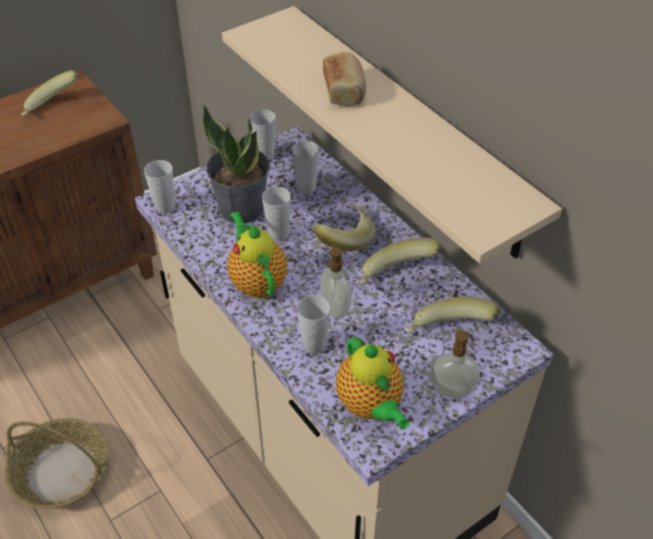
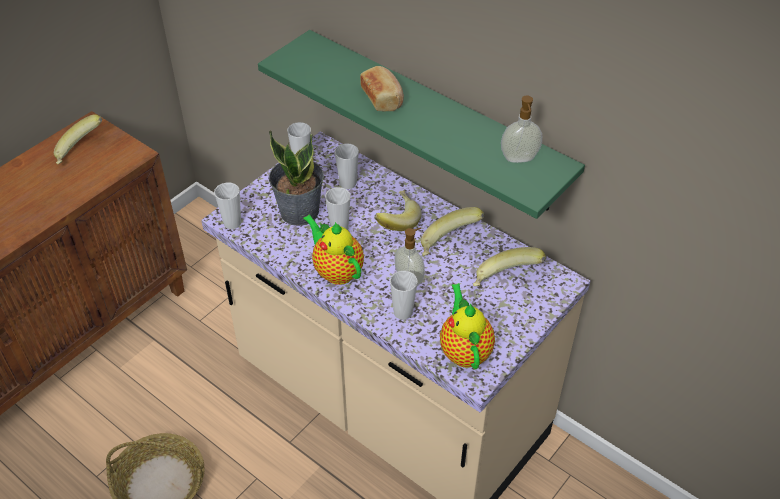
camera: 15 degrees left, 0 degrees up
(370, 406) = (464, 350): teapot -> teapot turned 150 degrees counterclockwise
(407, 129) = (435, 121): beige shelf -> green shelf
(451, 392) = (523, 326): soap dispenser -> soap dispenser (519, 159)

